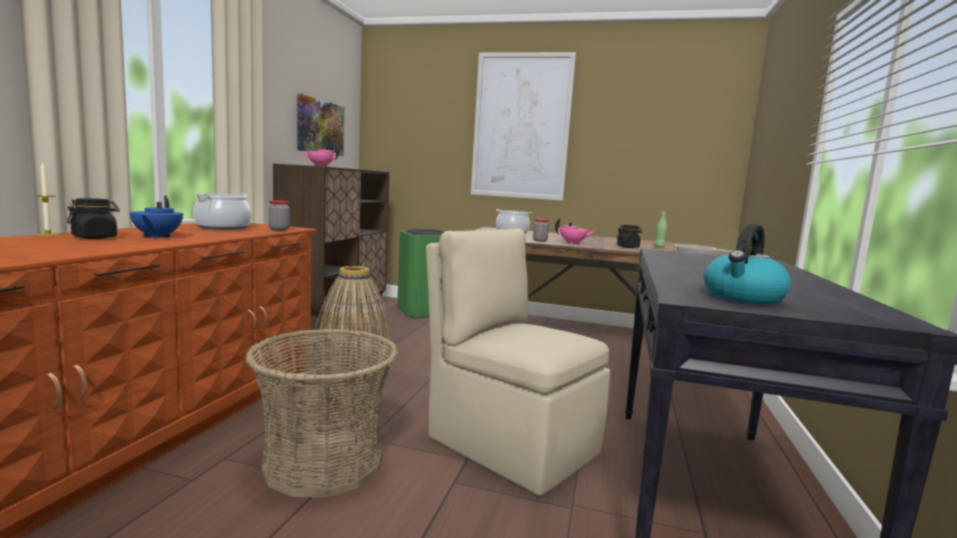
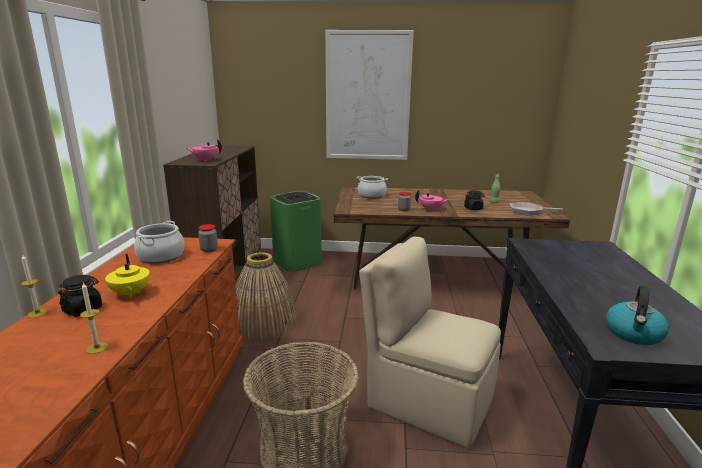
camera: 10 degrees left, 10 degrees up
(70, 251) = (97, 348): none -> candle
(157, 236) = (130, 294): blue teapot -> yellow teapot
(320, 127) = (189, 113): picture -> none

